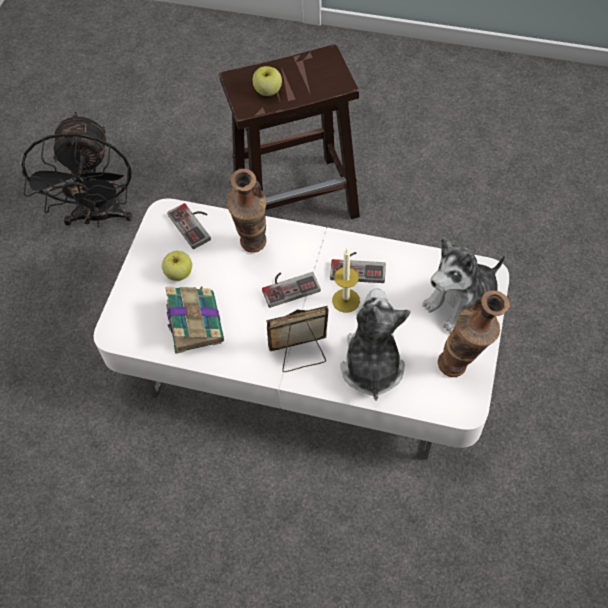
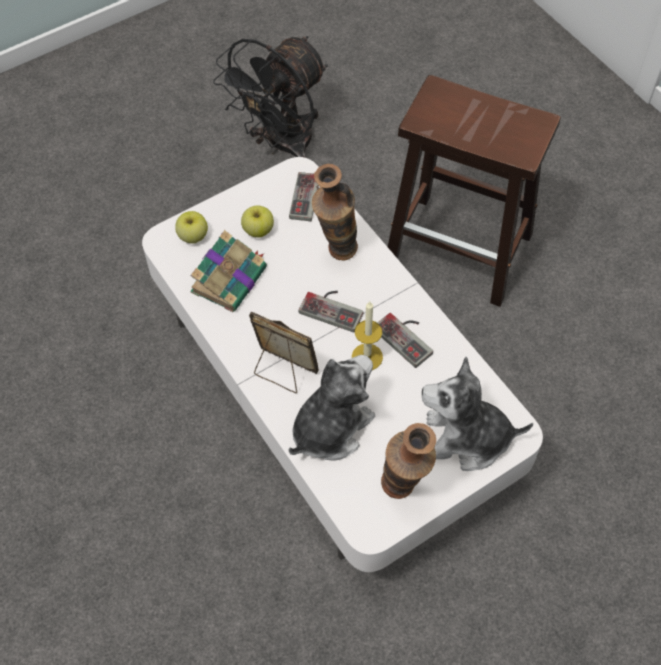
camera: 40 degrees right, 0 degrees up
(268, 91) = (452, 118): apple -> apple (193, 236)

